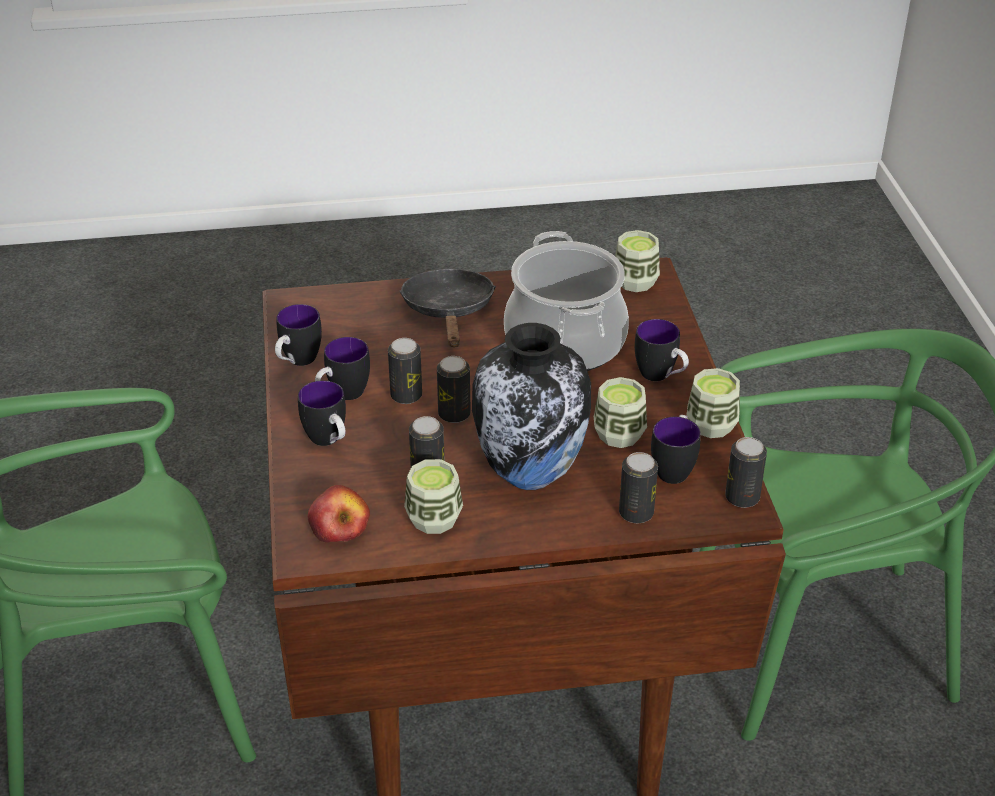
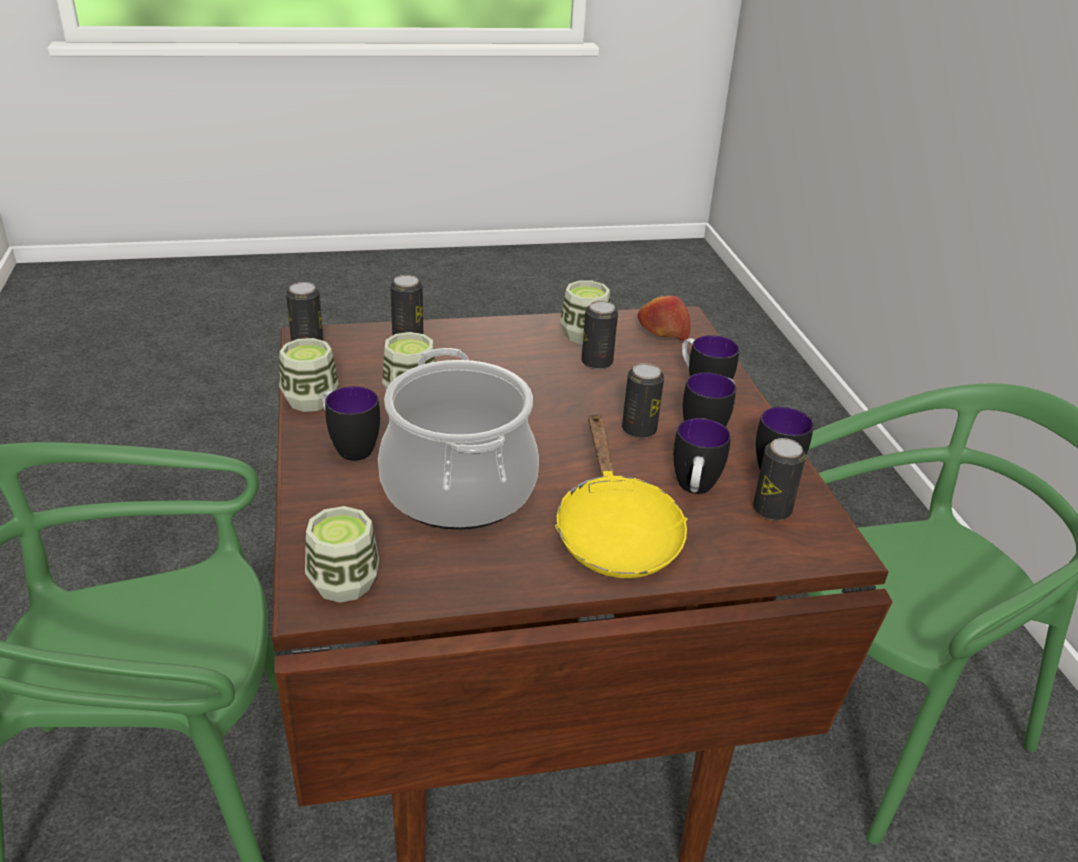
camera: 175 degrees right, 5 degrees down
(449, 311) = (615, 532): black frying pan -> yellow frying pan
(454, 414) = (583, 412): can -> can (772, 510)
(531, 475) = (500, 362): vase -> none
(674, 468) = (362, 365): mug -> mug (694, 490)

